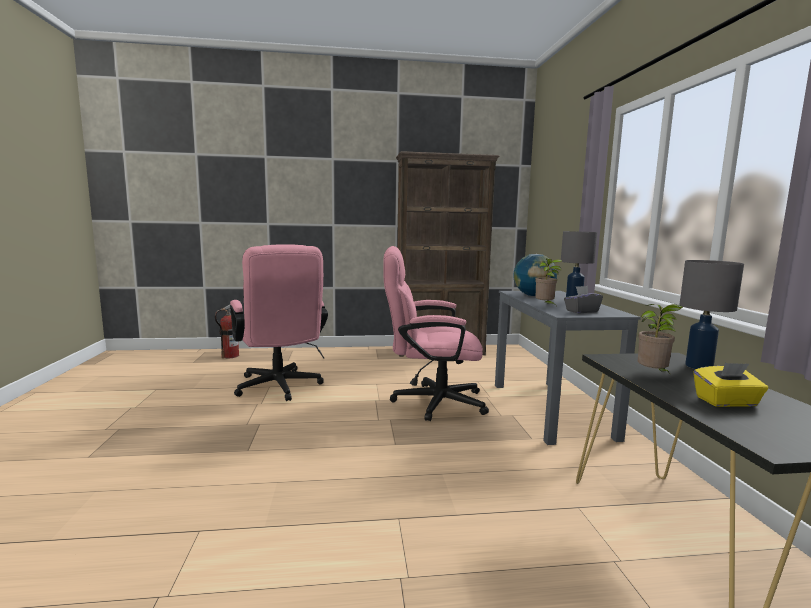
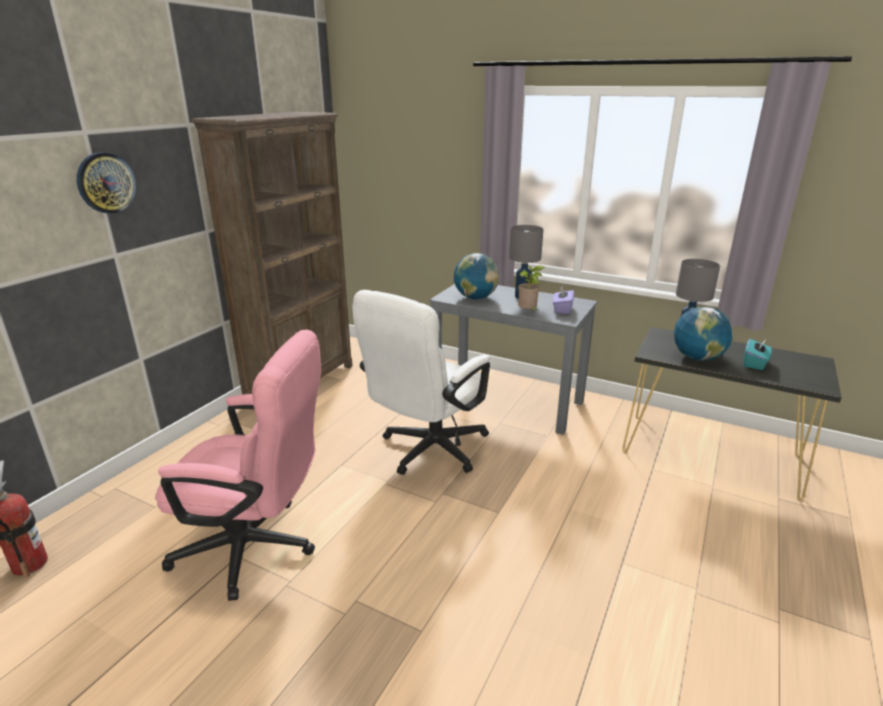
camera: 55 degrees left, 15 degrees up
(336, 185) = (106, 183): none -> wall clock
(429, 402) = (427, 451): pink office chair -> white office chair
(581, 311) = (562, 309): grey tissue box -> purple tissue box
(653, 375) = (697, 358): potted plant -> globe
(726, 402) = (755, 363): yellow tissue box -> turquoise tissue box

